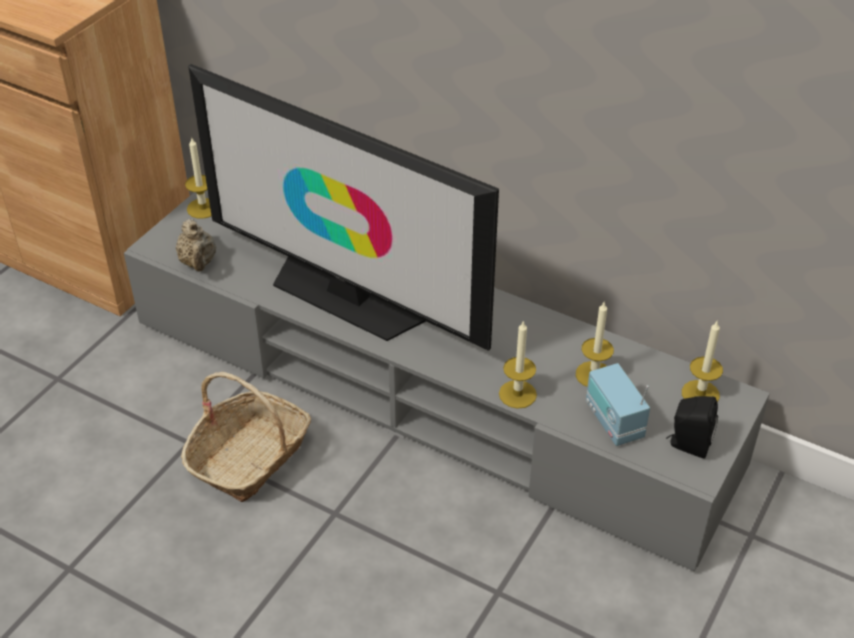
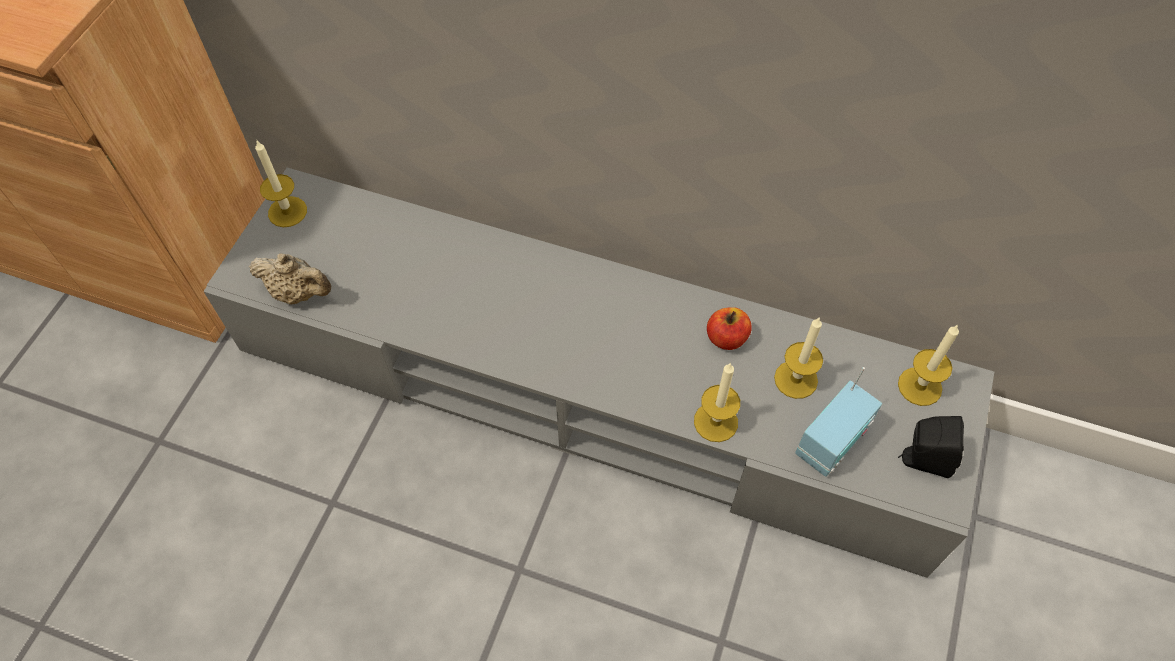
camera: 10 degrees left, 15 degrees up
(198, 263) = (299, 293): beige teapot -> beige teapot turned 45 degrees counterclockwise
(250, 457) = (407, 510): basket -> none
(348, 296) = (488, 312): television -> none
(542, 339) = (726, 338): none -> apple
(613, 421) = (832, 442): radio -> radio turned 105 degrees counterclockwise

